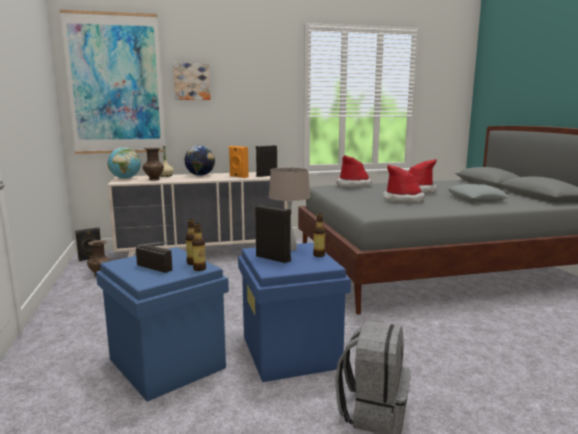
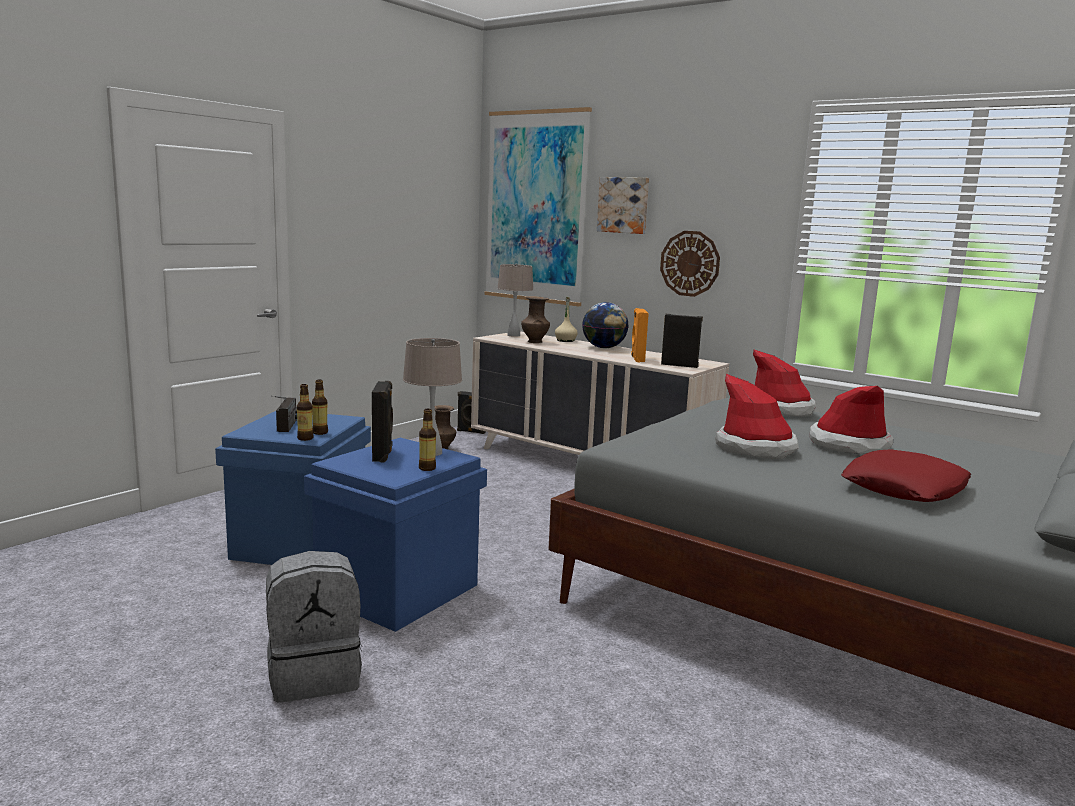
camera: 50 degrees right, 0 degrees up
(125, 178) = (513, 335): globe -> beige table lamp
(243, 116) = (690, 263): none -> wall clock
(476, 199) = (904, 488): grey pillow -> red pillow

